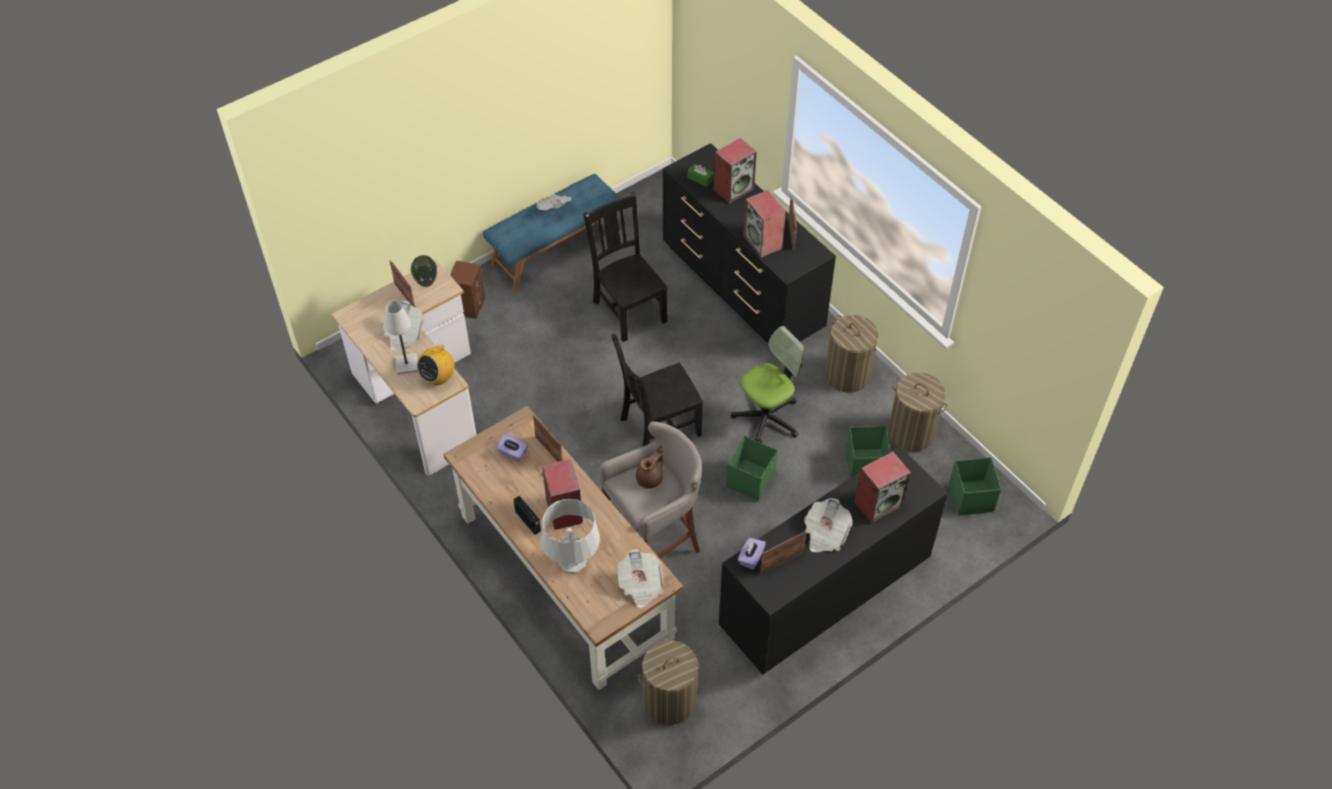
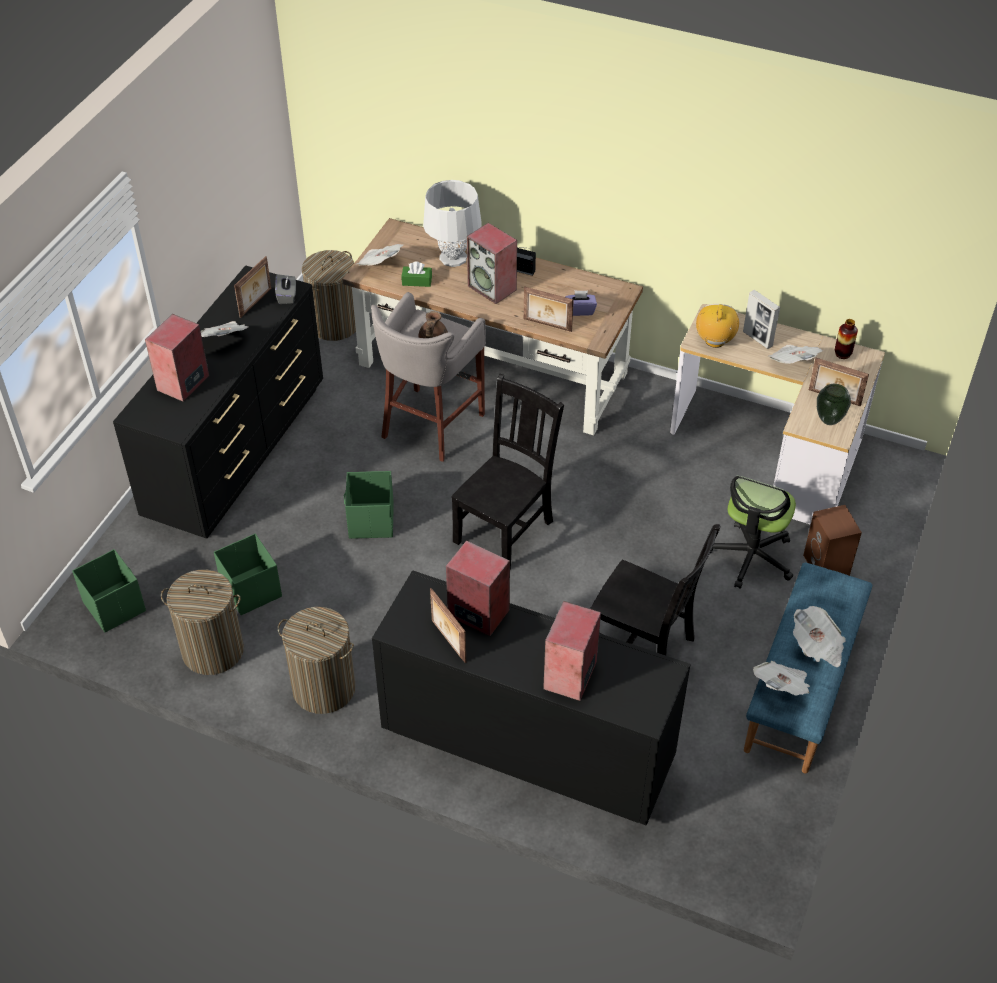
camera: 150 degrees right, 5 degrees down
(361, 325) = (842, 354): none -> vase
(406, 365) = (757, 339): white table lamp -> picture frame
(594, 198) = (781, 687): none -> newspaper
(700, 179) = (627, 670): green tissue box -> green tissue box (417, 281)
(750, 558) = (287, 296): purple tissue box -> grey tissue box
(767, 417) = (392, 593): office chair -> office chair (751, 556)

